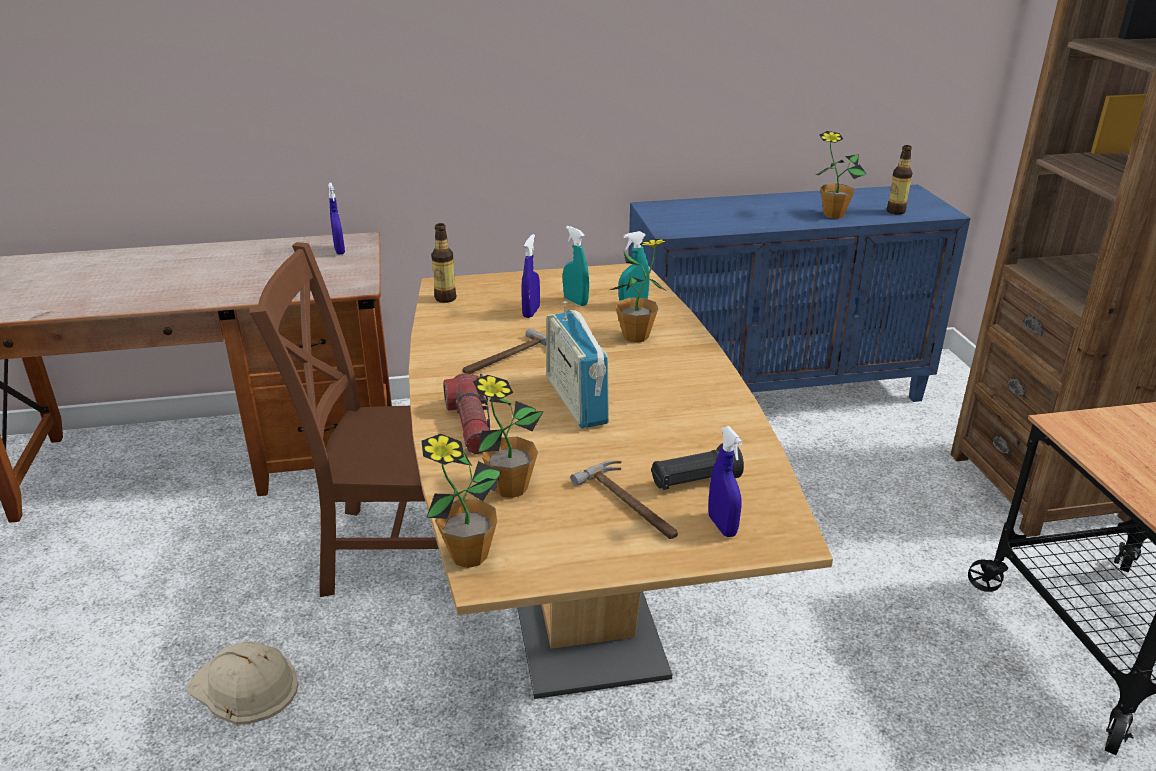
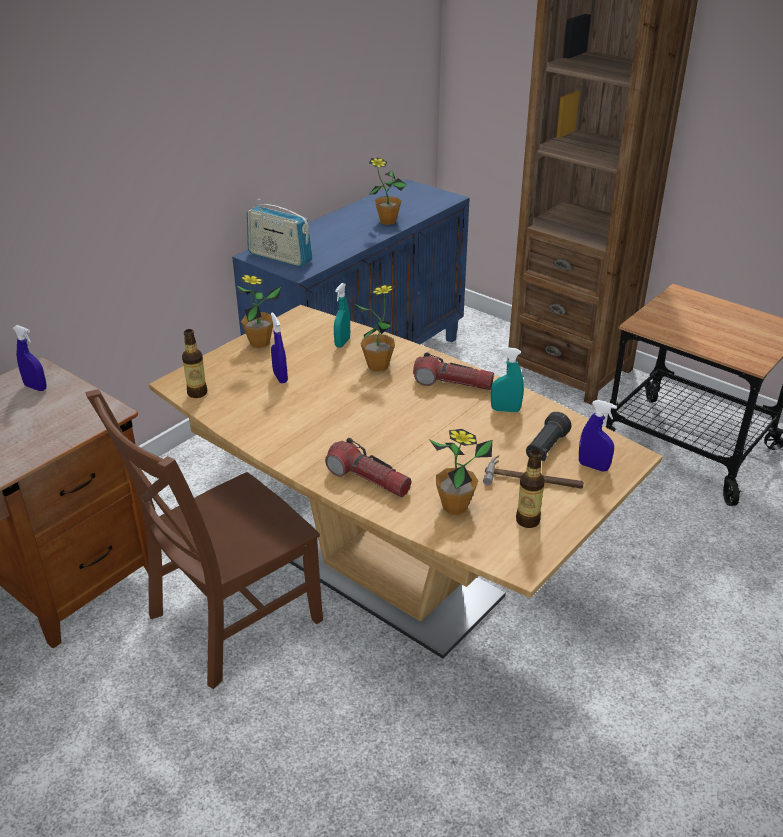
camera: 40 degrees left, 5 degrees up
(245, 687) = (239, 783): beige hard hat -> none
(469, 556) = (494, 560): potted plant -> potted plant (259, 343)
(508, 358) = (318, 420): hammer -> none
(575, 301) = (299, 356): turquoise spray bottle -> turquoise spray bottle (505, 410)
(576, 401) = (408, 429): radio -> radio (280, 257)
(688, 380) = (452, 383): none -> flashlight
(895, 211) = (421, 206): bottle -> bottle (527, 520)

